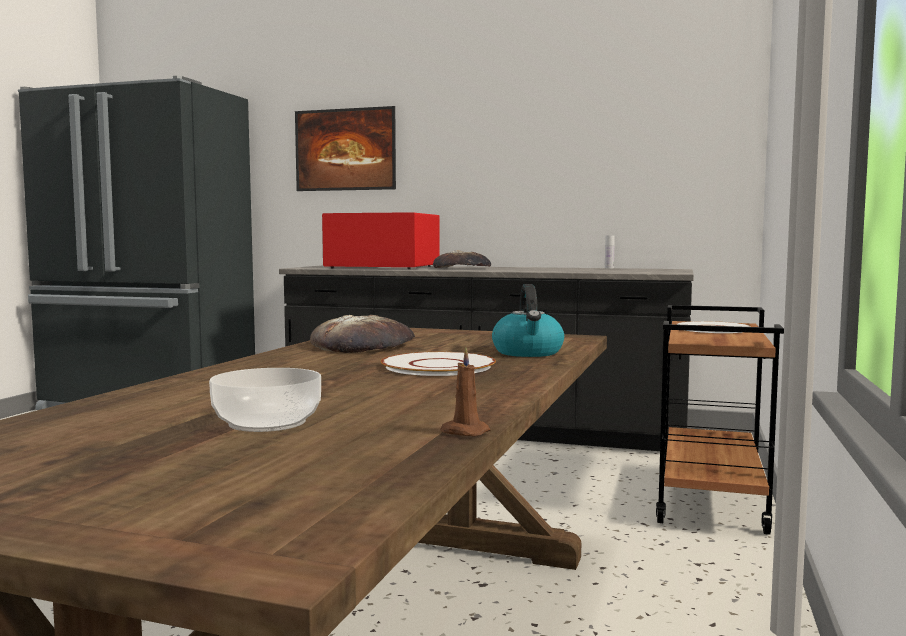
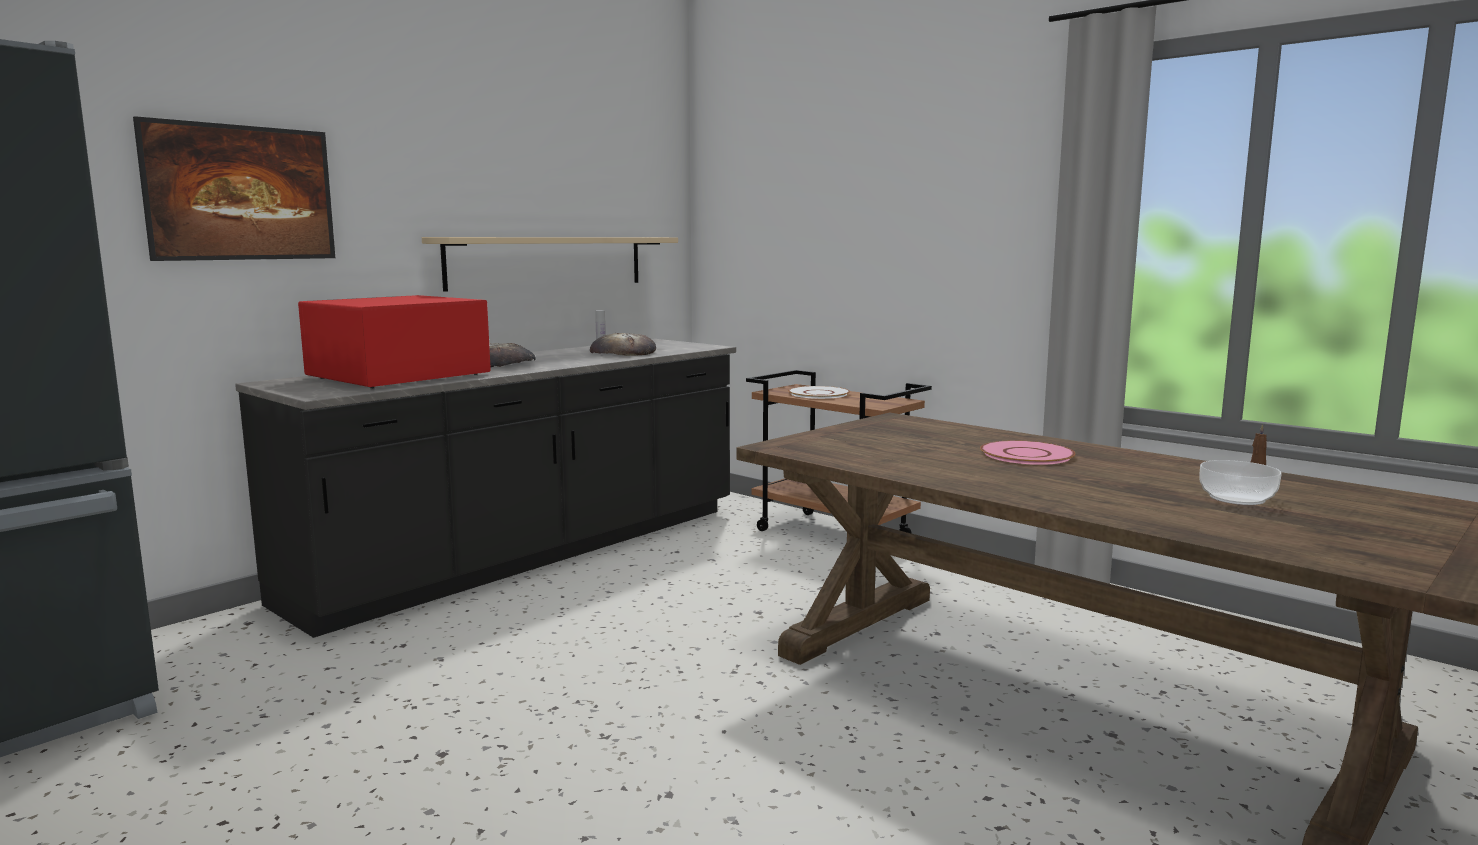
camera: 65 degrees left, 5 degrees up
(363, 345) = (895, 458): bread -> bread (623, 352)
(438, 366) = (1026, 454): white plate -> pink plate
(528, 352) = (972, 434): kettle -> none
(572, 192) = (548, 262): none -> beige shelf

